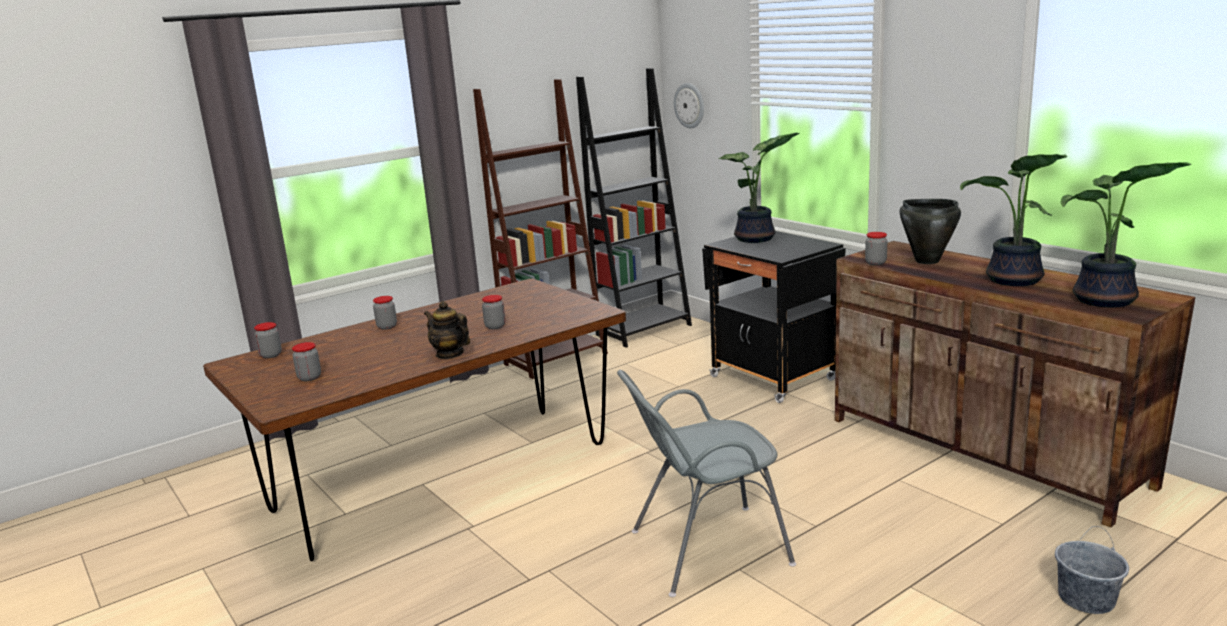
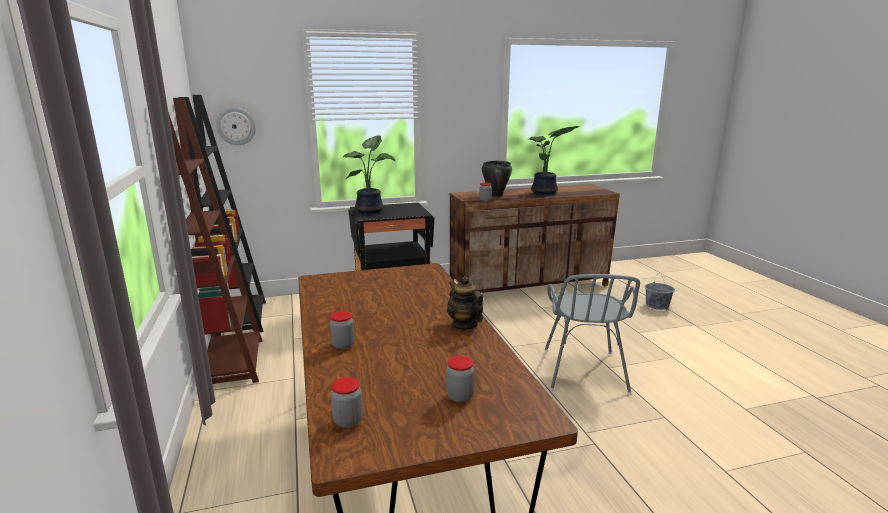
camera: 70 degrees left, 0 degrees up
(449, 354) = (464, 325): teapot -> teapot turned 90 degrees clockwise
(495, 326) = (414, 302): jar -> none
(1105, 301) = (587, 191): potted plant -> none

